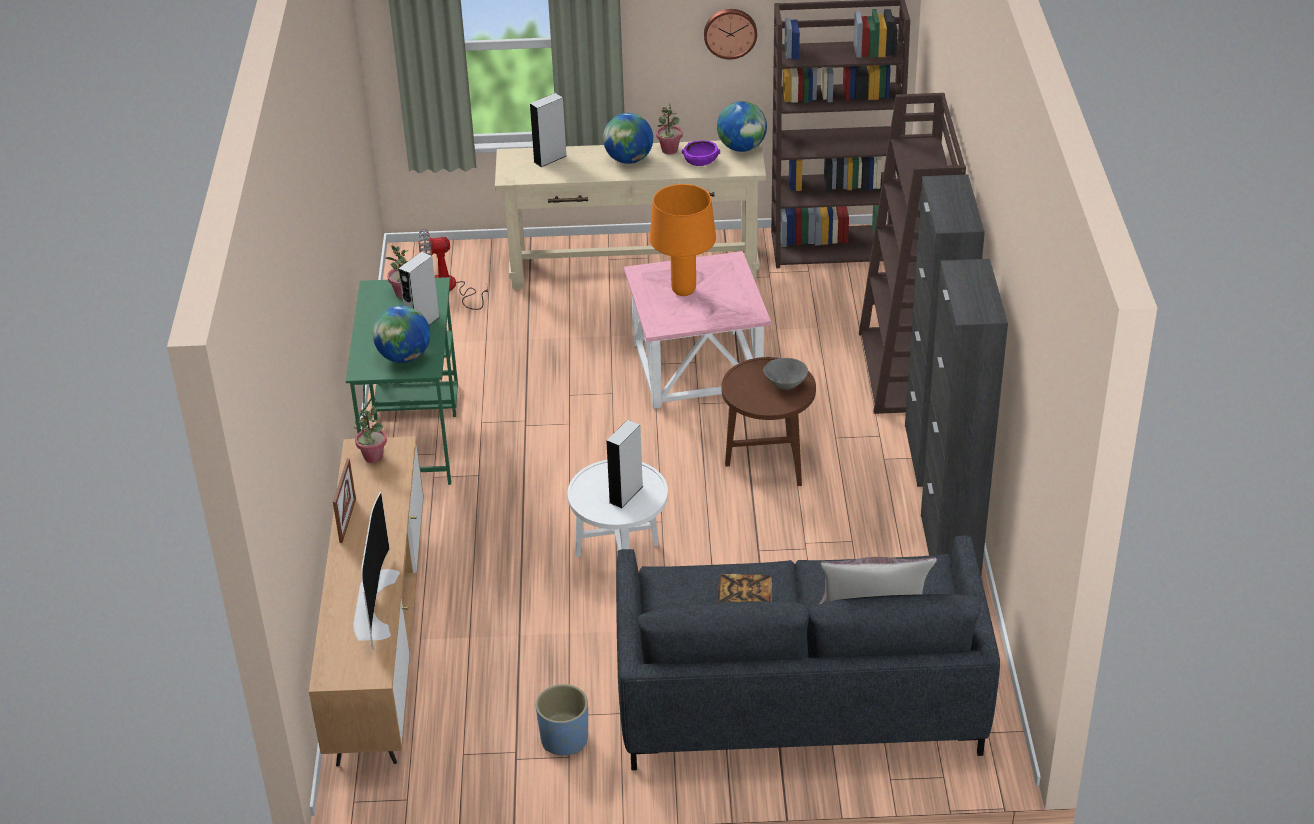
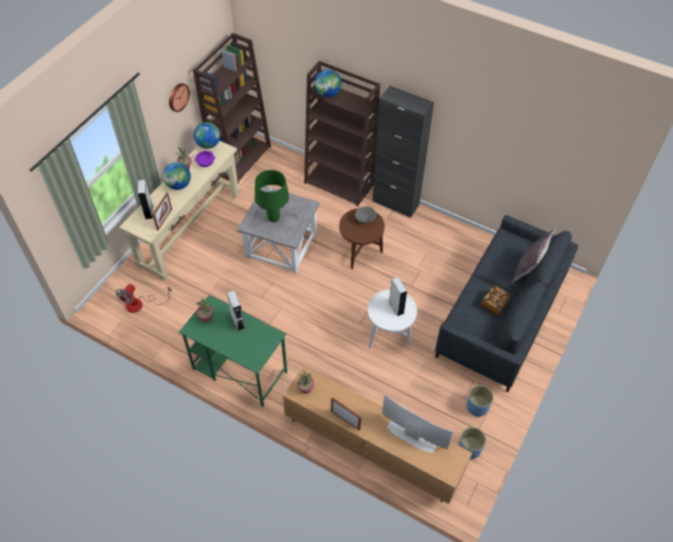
camera: 60 degrees left, 15 degrees up
(404, 357) = (258, 341): globe -> globe (328, 94)
(467, 762) = (469, 449): none -> blue planter
(549, 177) = (164, 219): none -> picture frame
(683, 291) = (273, 218): orange table lamp -> green table lamp
(699, 369) = (282, 244): pink side table -> grey side table
(950, 548) = (451, 228): black cabinet -> none

